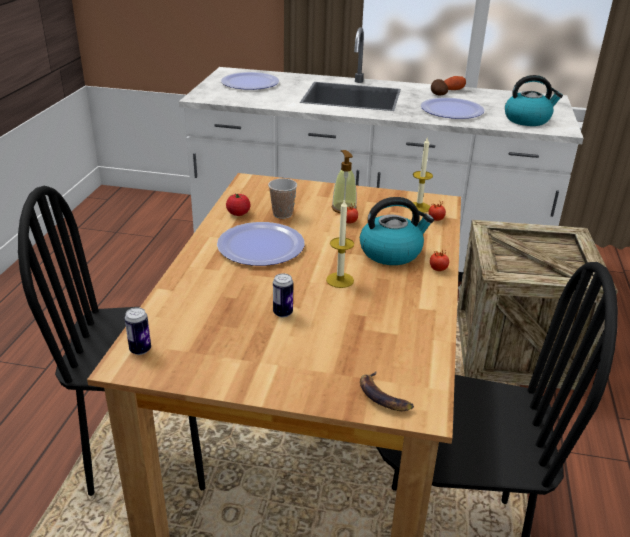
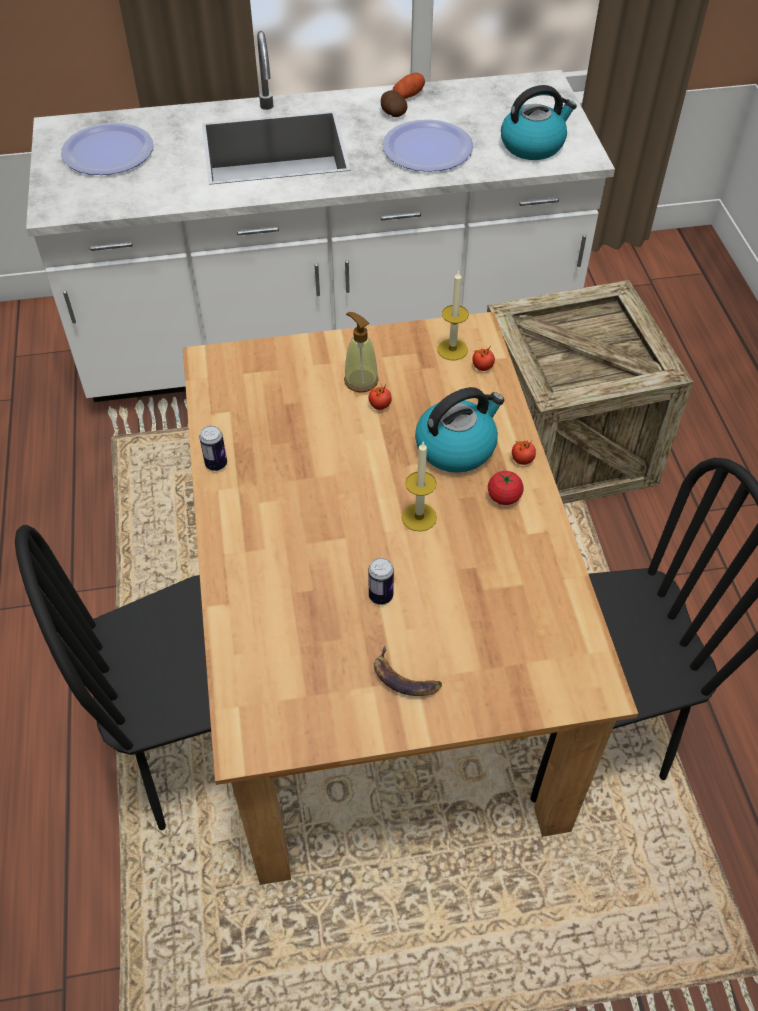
camera: 20 degrees left, 20 degrees up
(140, 349) = (249, 714): can -> can (216, 464)
(238, 213) = (231, 433): tomato -> tomato (504, 497)
(261, 246) = (293, 487): plate -> none
(282, 214) = (289, 416): cup -> none
(383, 396) = (549, 683): banana -> banana (405, 678)

